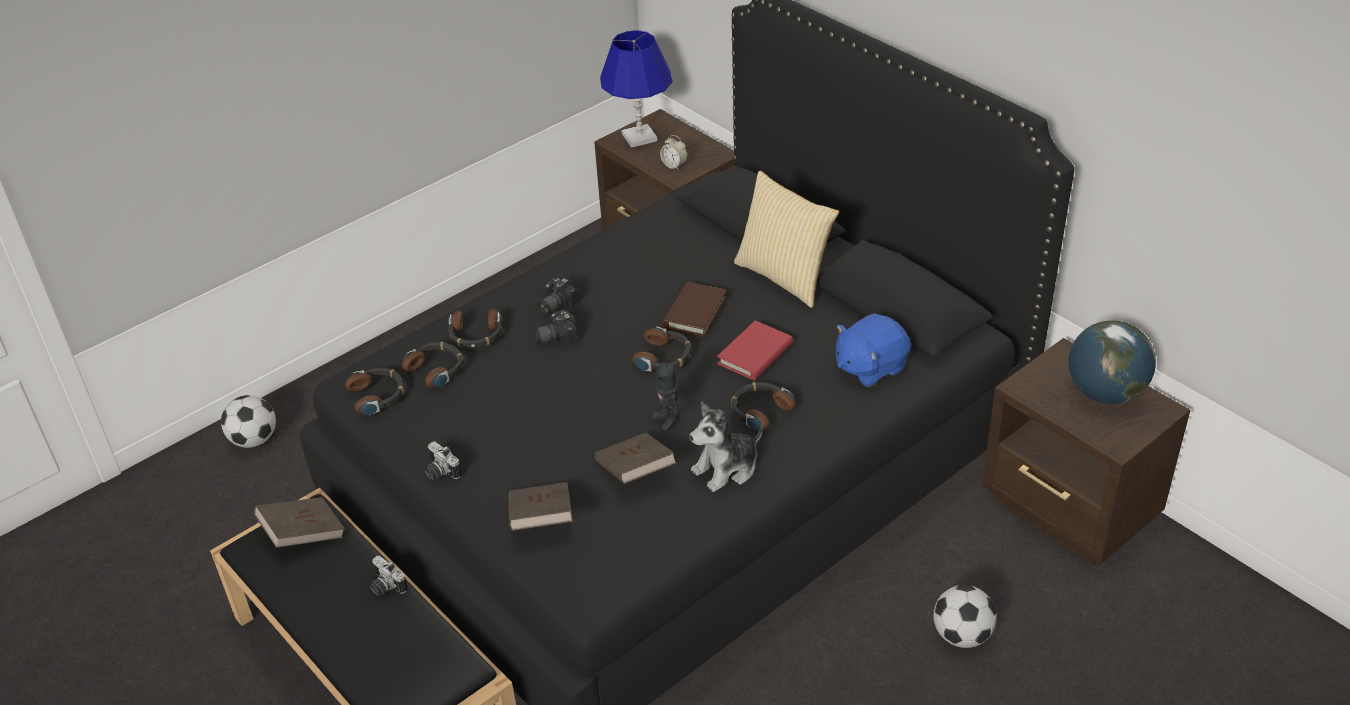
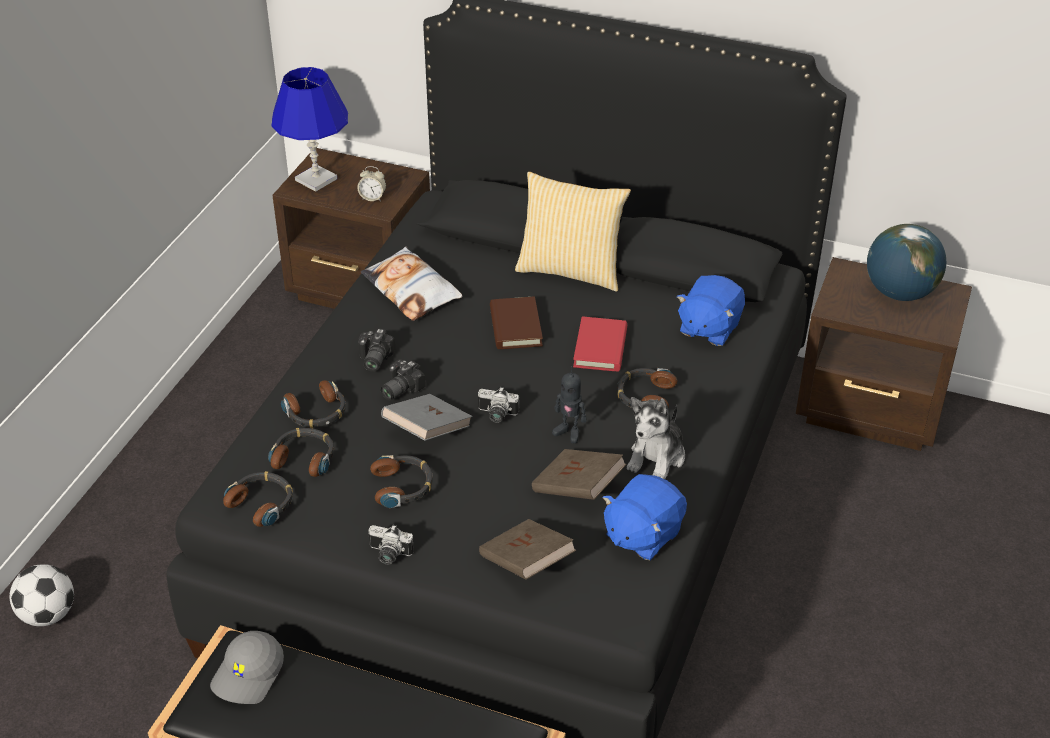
camera: 30 degrees left, 0 degrees up
(303, 534) = (249, 675): brown book -> grey cap
(385, 586) = (378, 692): camera -> camera (496, 415)
(549, 379) = (427, 431): none -> grey book
(633, 254) = (411, 290): none -> pillow
(658, 532) = (642, 535): none -> blue plush toy
(664, 357) = (520, 376): headphones -> headphones (403, 486)
(962, 636) = (863, 547): football -> none

